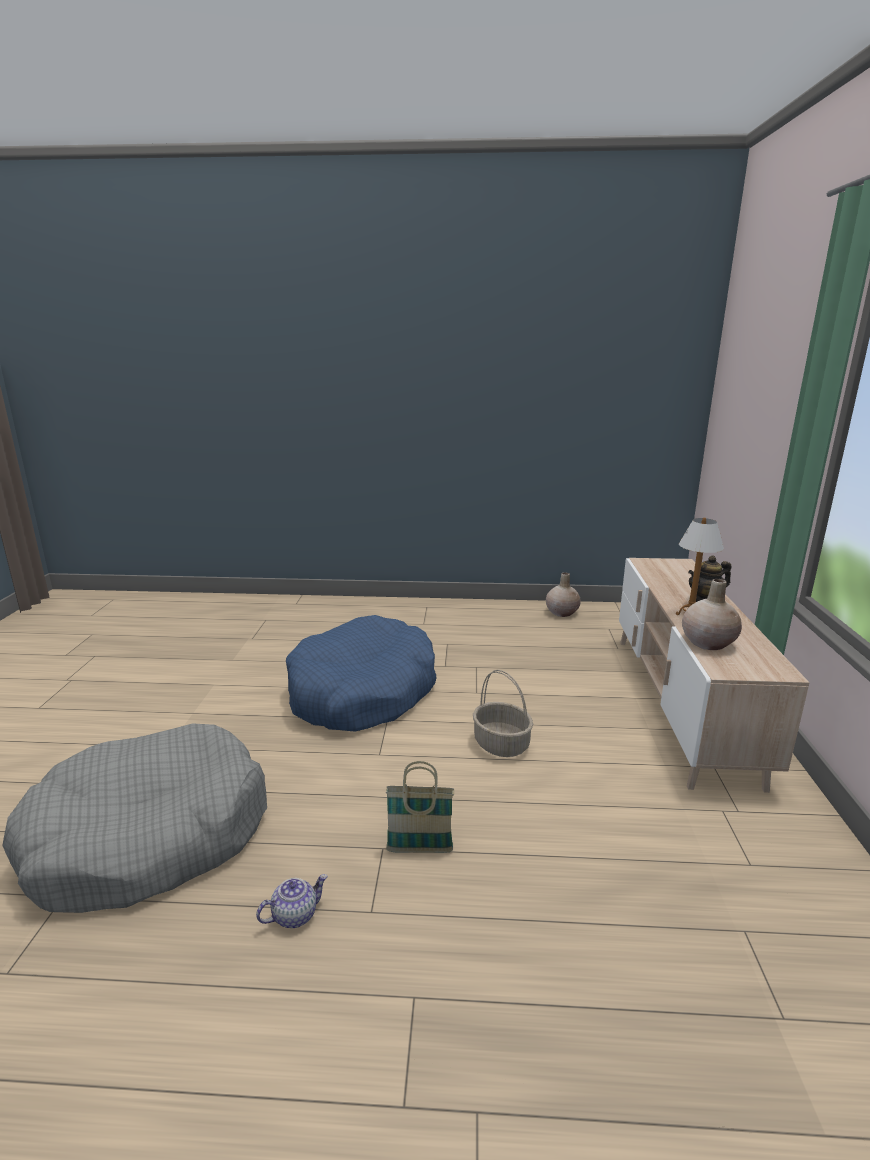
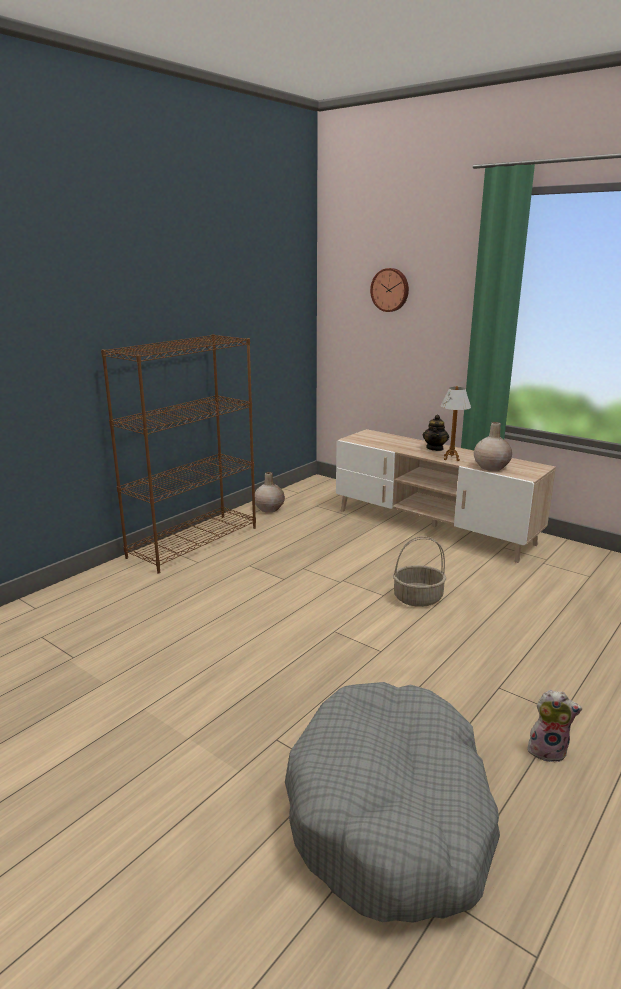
camera: 55 degrees left, 0 degrees up
(295, 915) = (548, 750): teapot -> plush toy
(362, 692) = (275, 628): blue dog bed -> none
(420, 849) = (510, 672): basket -> none
(453, 609) = (194, 542): none -> brown bookcase
(757, 381) = (390, 290): none -> wall clock

